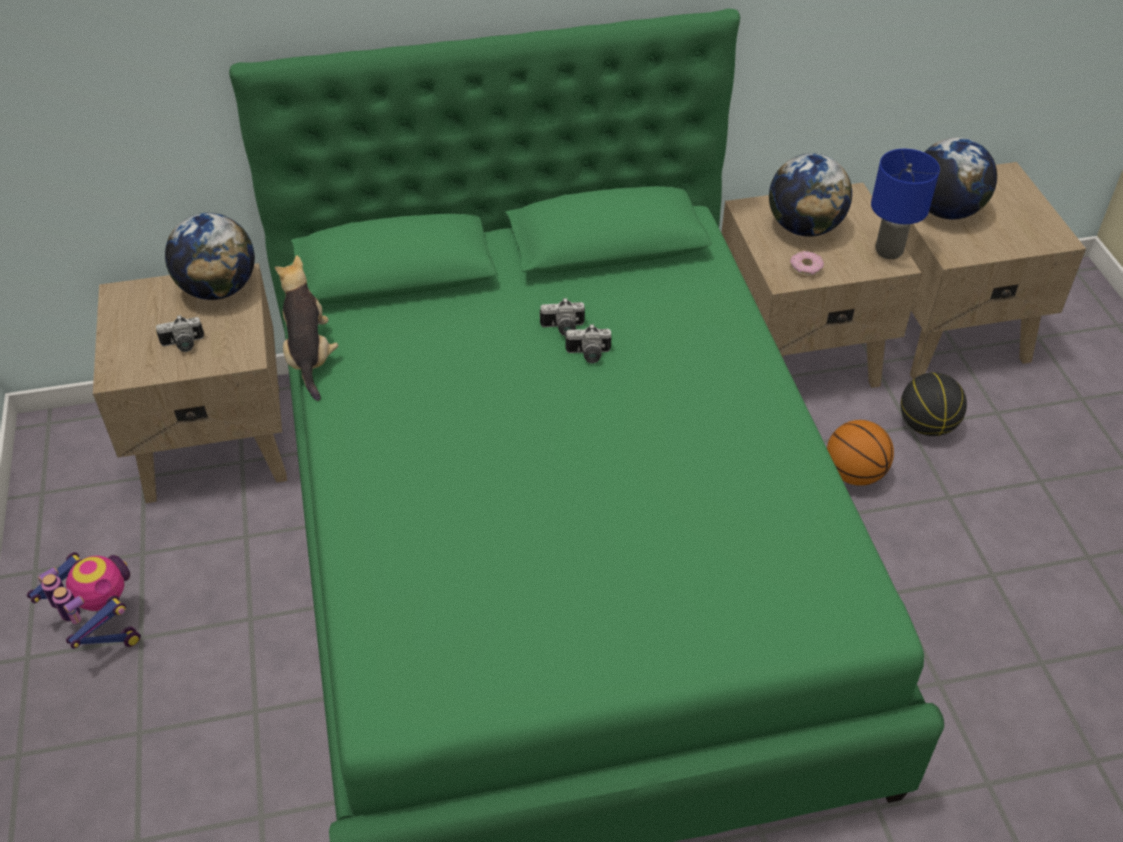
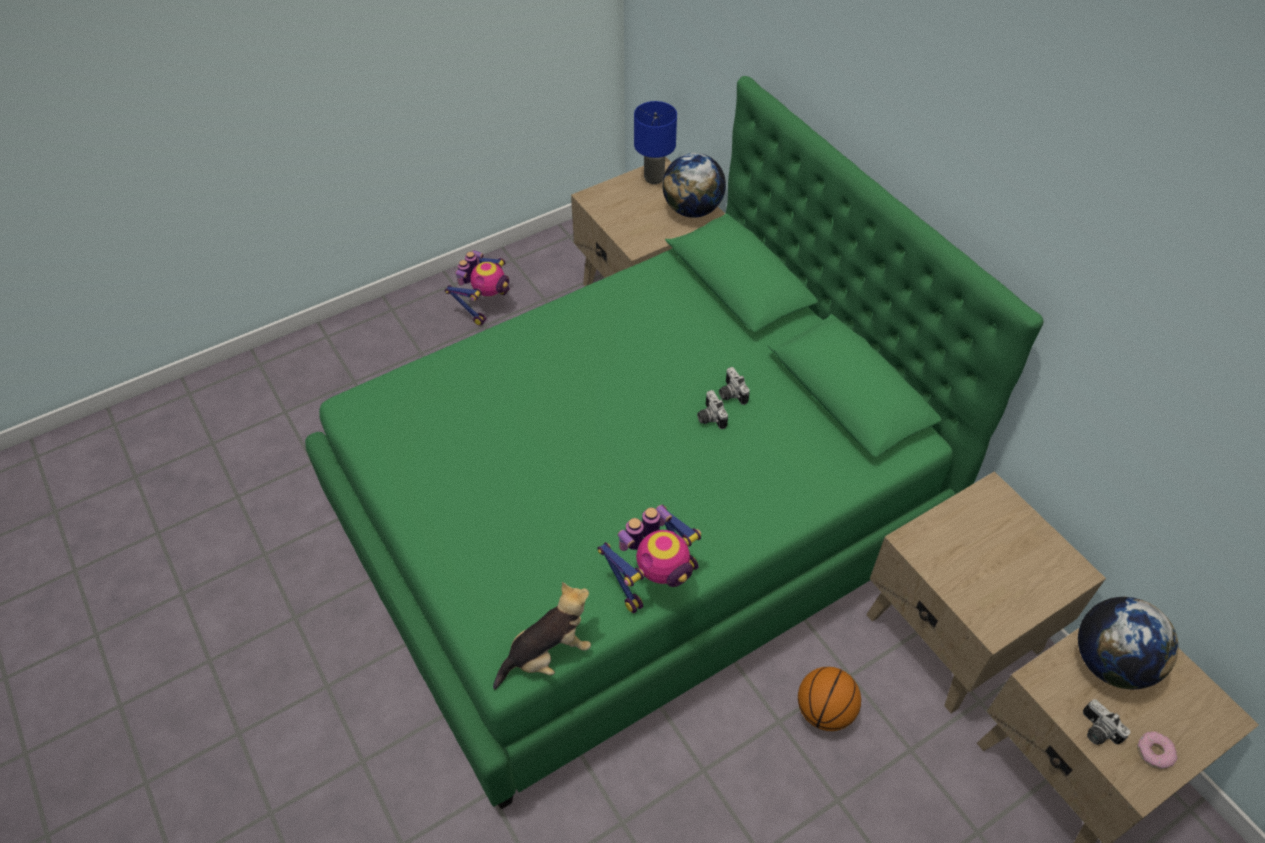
camera: 70 degrees right, 5 degrees up
(183, 345) = (631, 215): camera -> camera (1096, 731)
(309, 356) = (630, 269): plush toy -> plush toy (548, 654)
(792, 461) = (654, 579): none -> toy robot
(804, 227) = (996, 541): globe -> none
(806, 268) = (936, 554): donut -> donut (1154, 752)
(887, 252) = (1005, 618): blue table lamp -> blue table lamp (654, 178)
(927, 425) = (921, 765): basketball -> none

